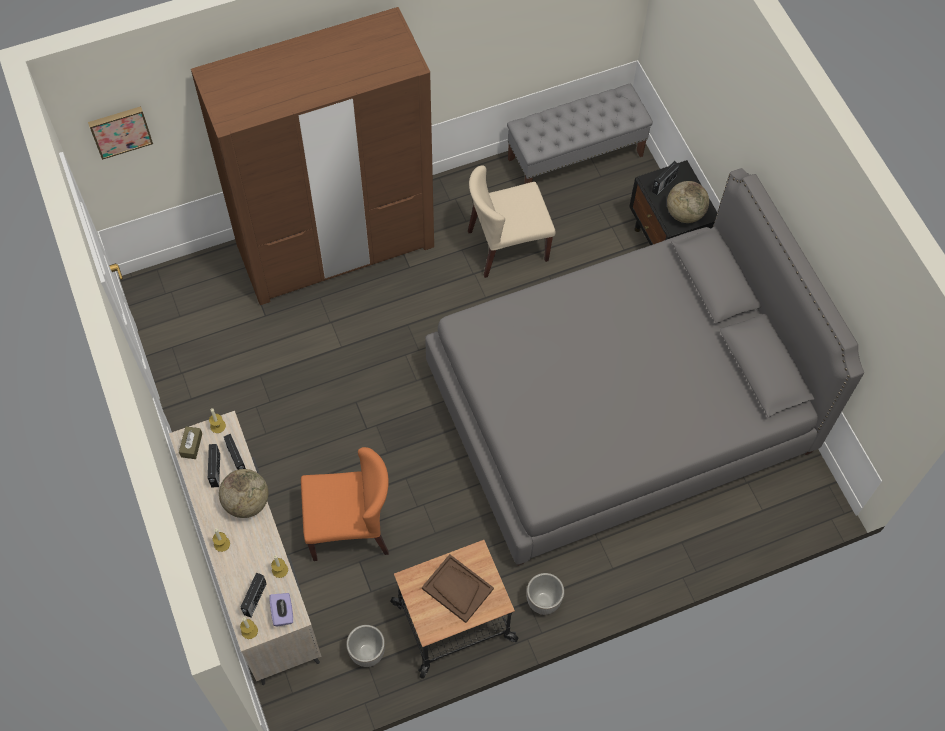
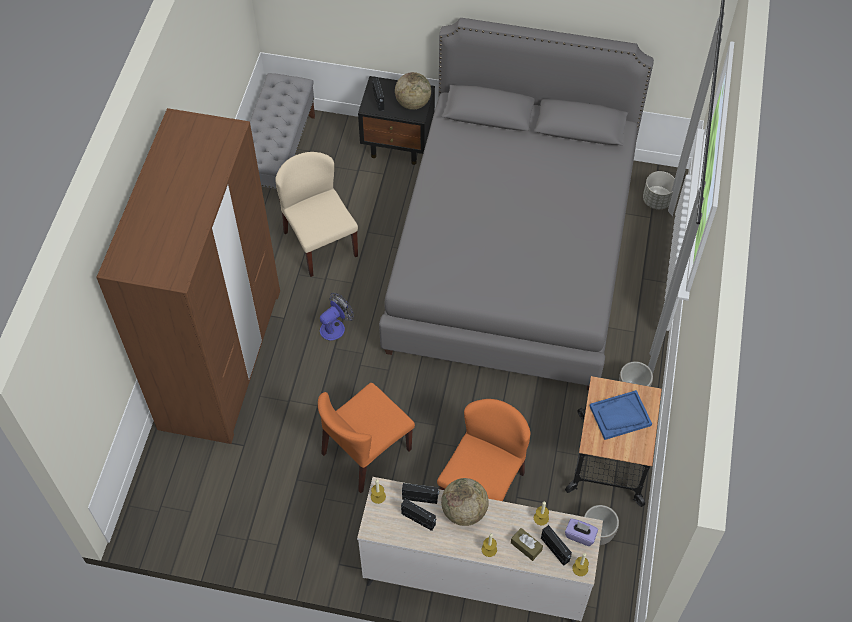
camera: 55 degrees left, 5 degrees down
(120, 130) = (74, 386): picture -> none
(191, 445) = (381, 525): brown tissue box -> brown tissue box (526, 546)
(321, 412) = (366, 452): none -> orange chair
(430, 312) = (336, 326): none -> fan
(457, 589) = (620, 416): brown tray -> blue tray
(507, 246) = (320, 243): beige chair -> beige chair turned 135 degrees clockwise
(789, 504) = (657, 200): none -> grey planter

